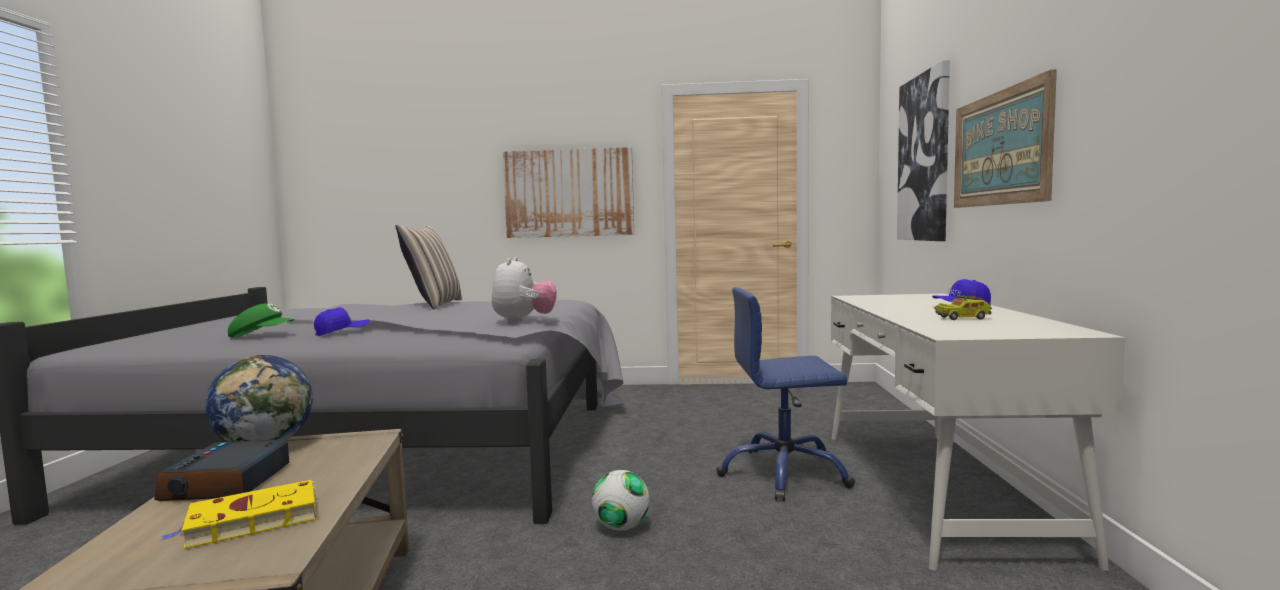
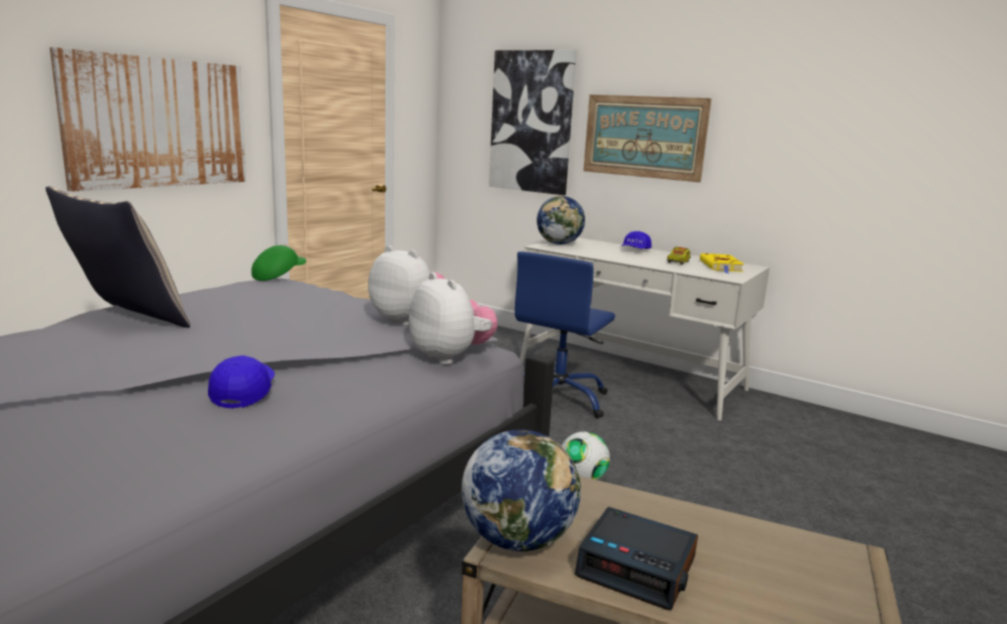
camera: 60 degrees left, 10 degrees up
(249, 521) = (757, 559): yellow book -> yellow book (721, 266)
(262, 336) = (137, 439): green cap -> green cap (278, 276)
(465, 341) = (450, 357): none -> plush toy
(885, 296) = (559, 244): none -> globe

